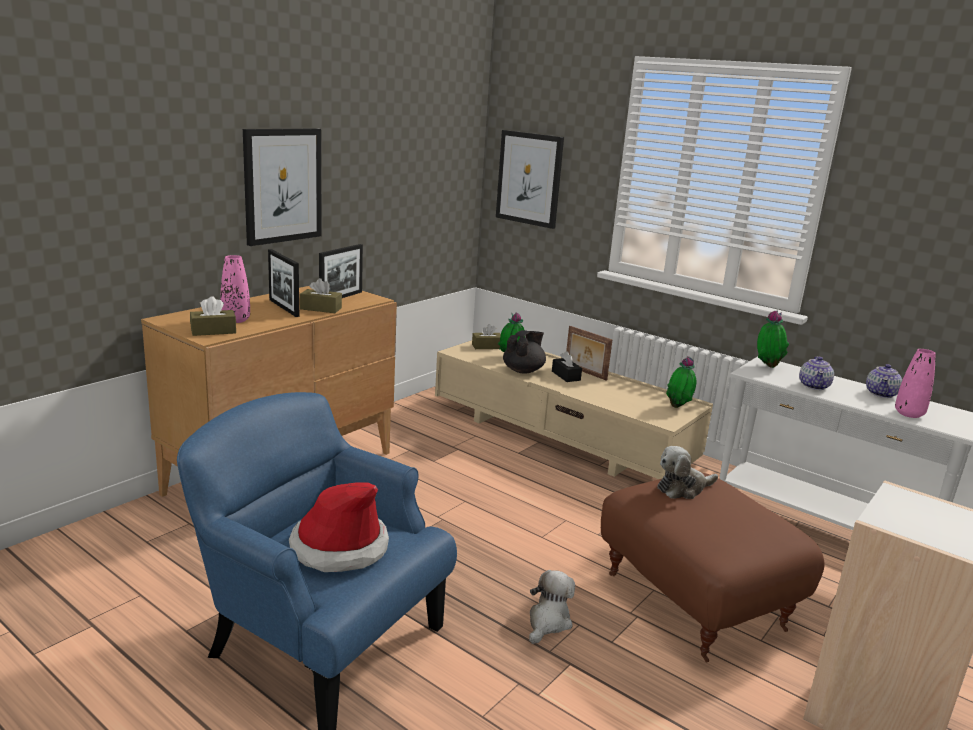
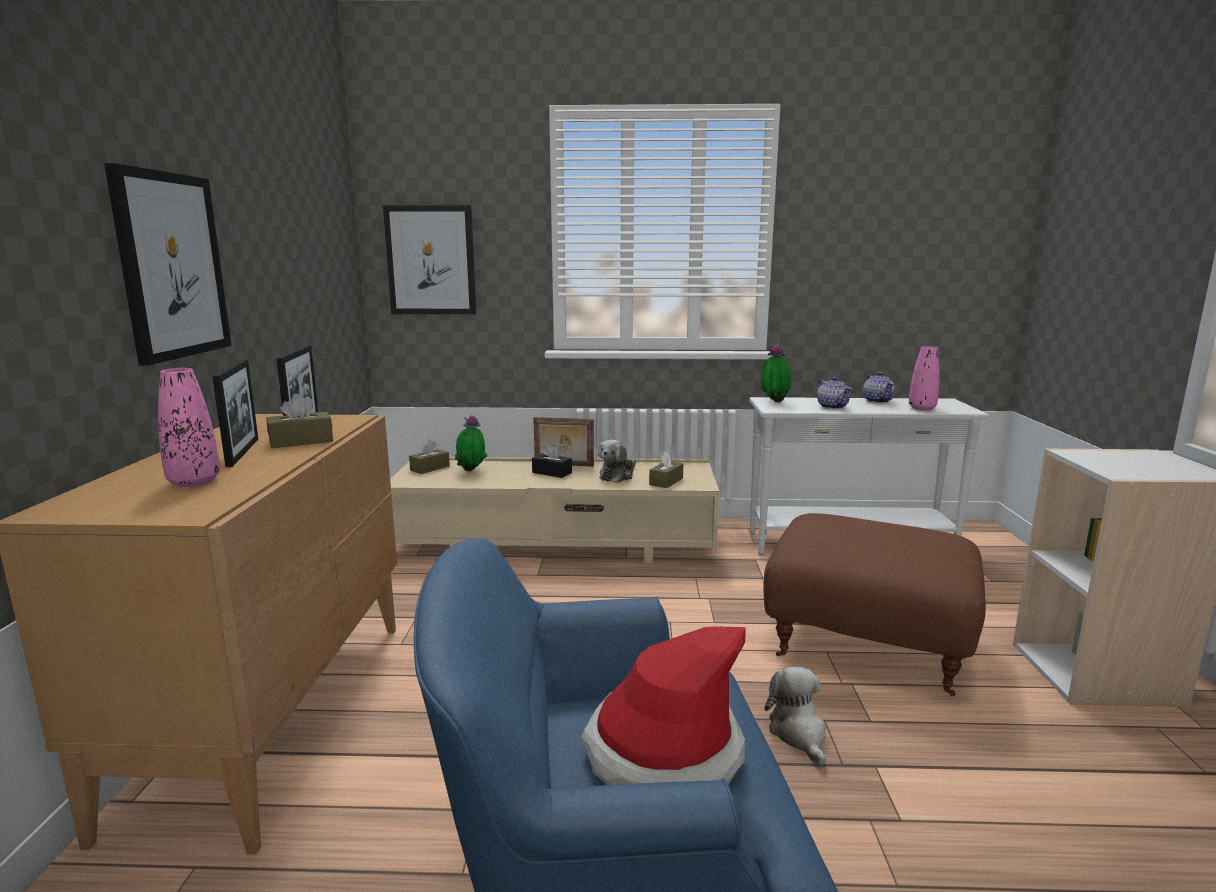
camera: 35 degrees left, 5 degrees down
(213, 331) = (183, 503): brown tissue box -> brown tissue box (666, 481)
(284, 308) = (243, 452): picture frame -> picture frame turned 120 degrees counterclockwise
(523, 370) = (504, 479): black teapot -> none
(678, 407) = (687, 470): potted plant -> none
(683, 488) = (827, 530): plush toy -> plush toy (617, 475)

